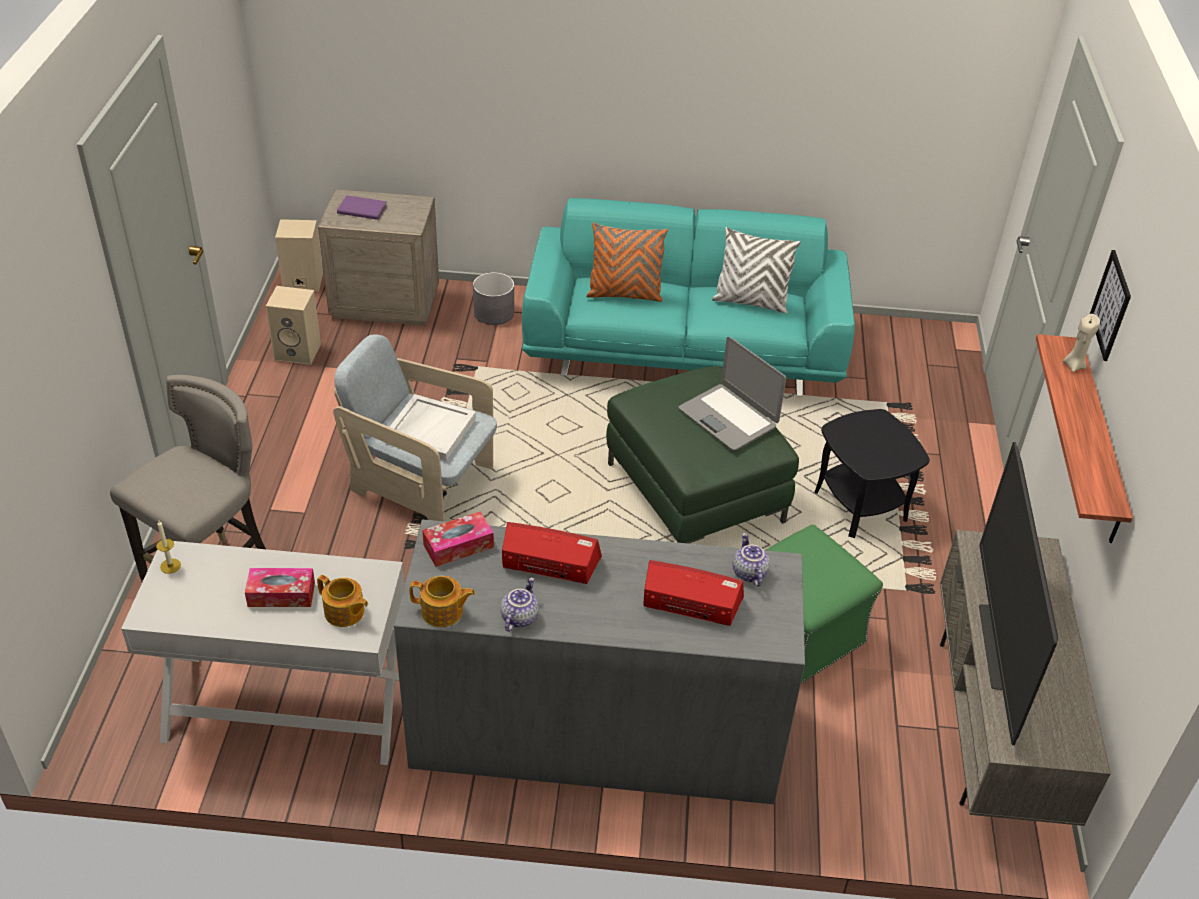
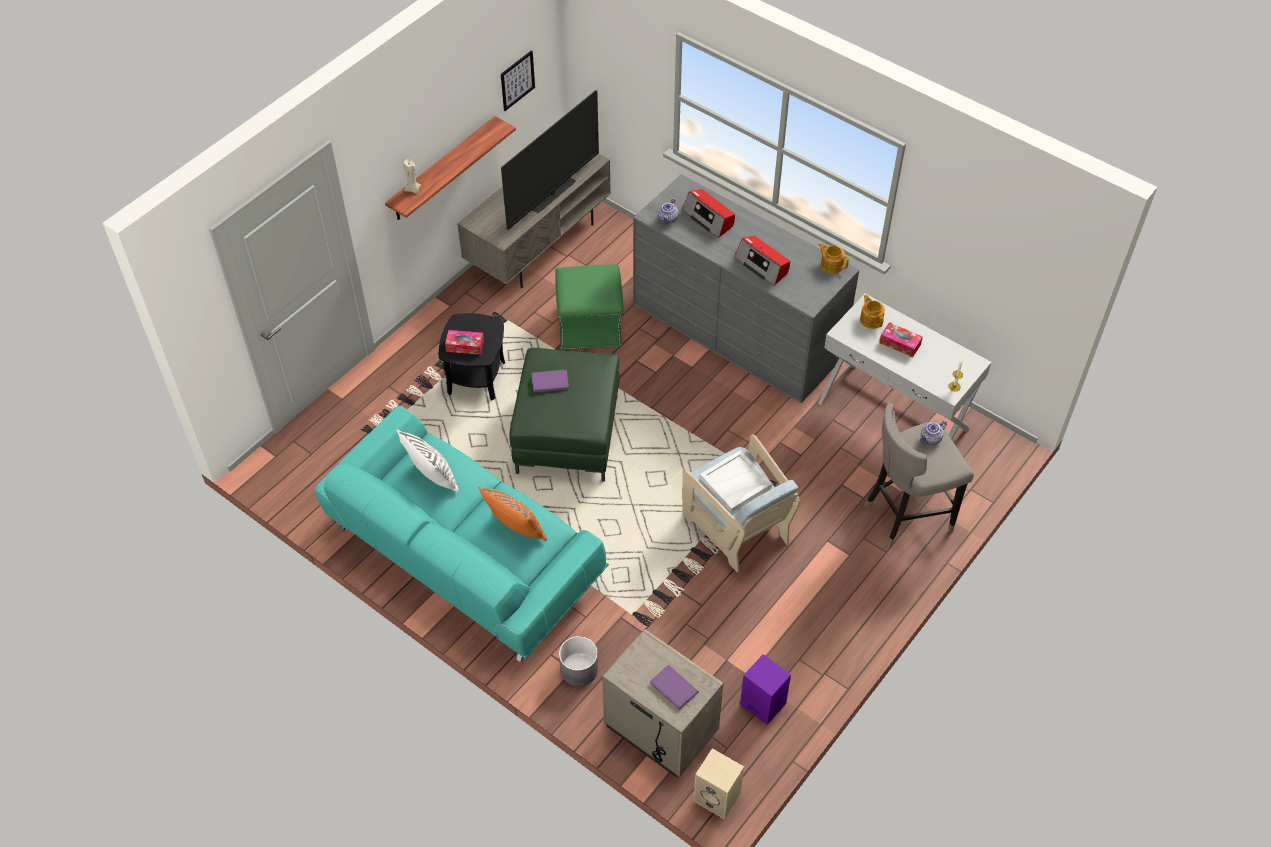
camera: 145 degrees left, 10 degrees up
(299, 351) = (761, 704): beige speaker -> purple speaker
(458, 546) = (803, 294): tissue box -> tissue box (465, 346)
(518, 617) = (796, 247): teapot -> teapot (930, 439)
(728, 417) = (549, 381): laptop -> purple book
(1111, 305) = (398, 152): picture -> picture (517, 80)

